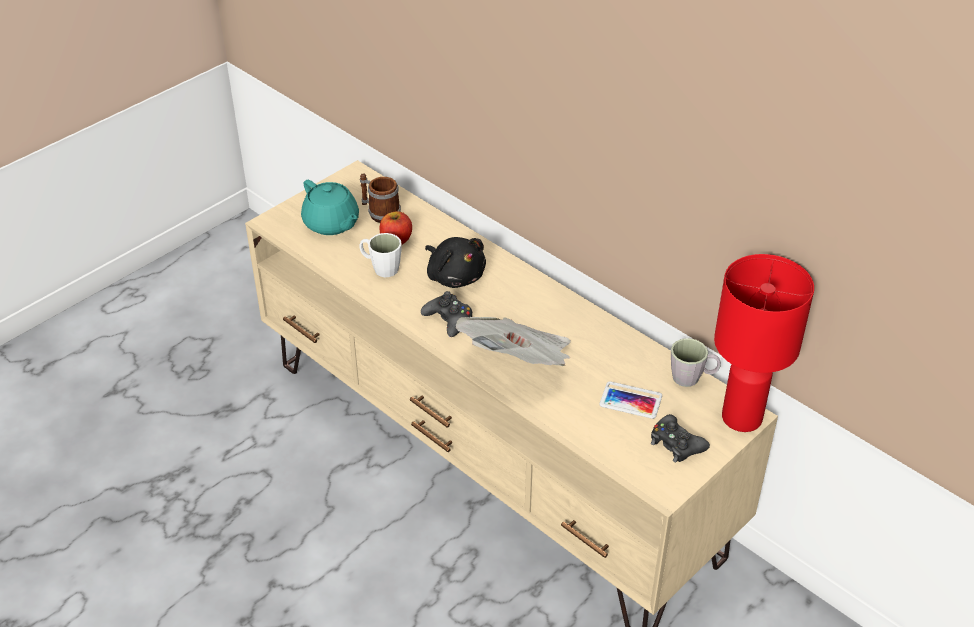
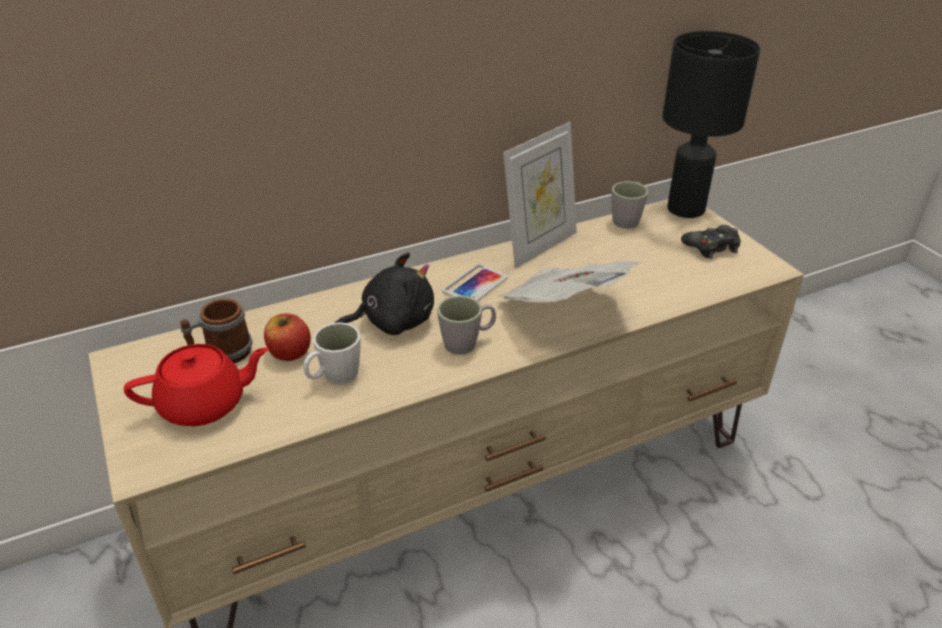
camera: 70 degrees left, 5 degrees down
(331, 224) = (205, 404): turquoise teapot -> red teapot
(449, 319) = (467, 342): black game controller -> grey mug
(605, 329) = (539, 246): none -> picture frame
(630, 400) = (646, 256): phone -> phone (475, 285)
(740, 418) = (686, 209): red table lamp -> black table lamp

